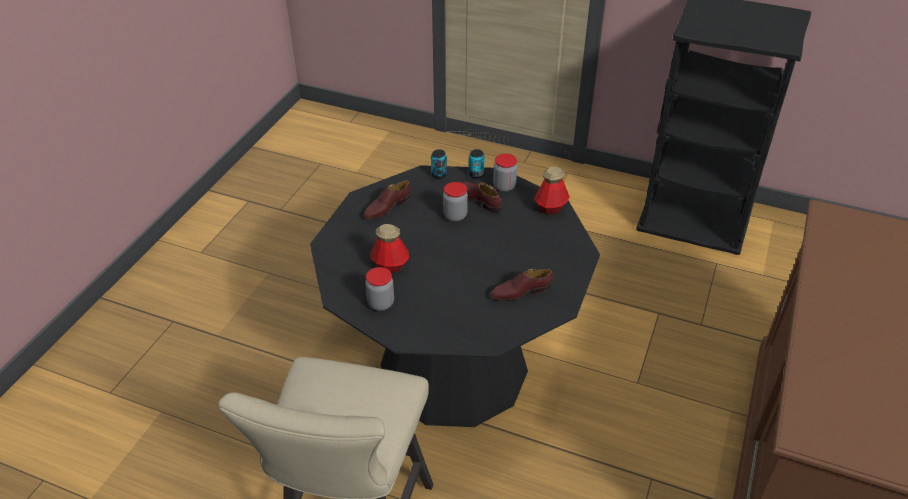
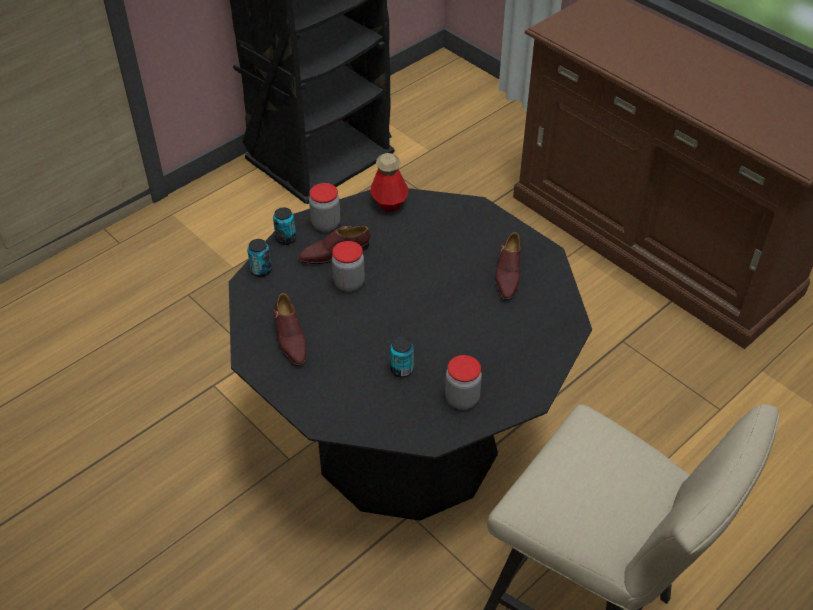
camera: 65 degrees left, 5 degrees up
(390, 266) = (401, 370): bottle -> can

